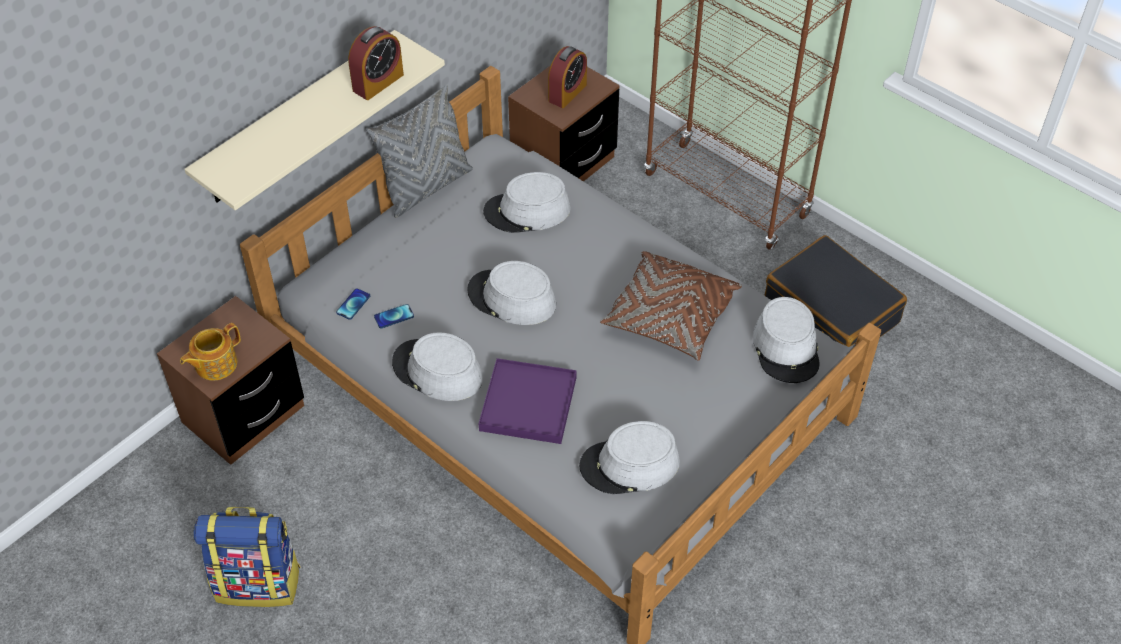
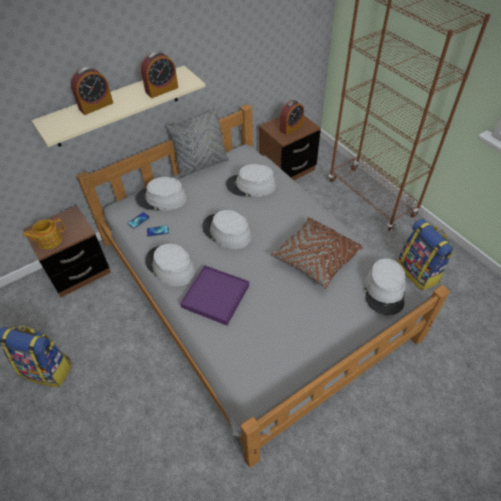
camera: 15 degrees right, 0 degrees up
(281, 127) = (96, 106): none -> alarm clock
(629, 465) = (265, 348): grey hat -> grey hat (161, 199)
(830, 312) = (418, 272): black suitcase -> backpack

